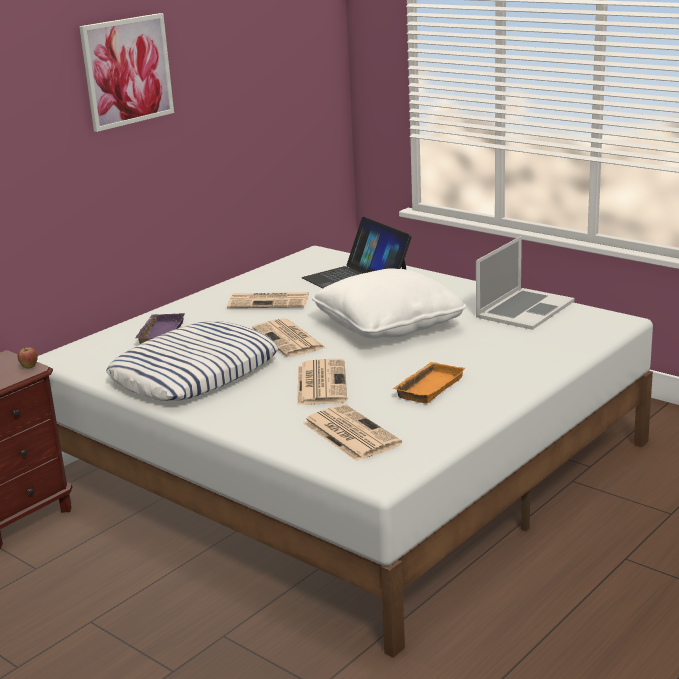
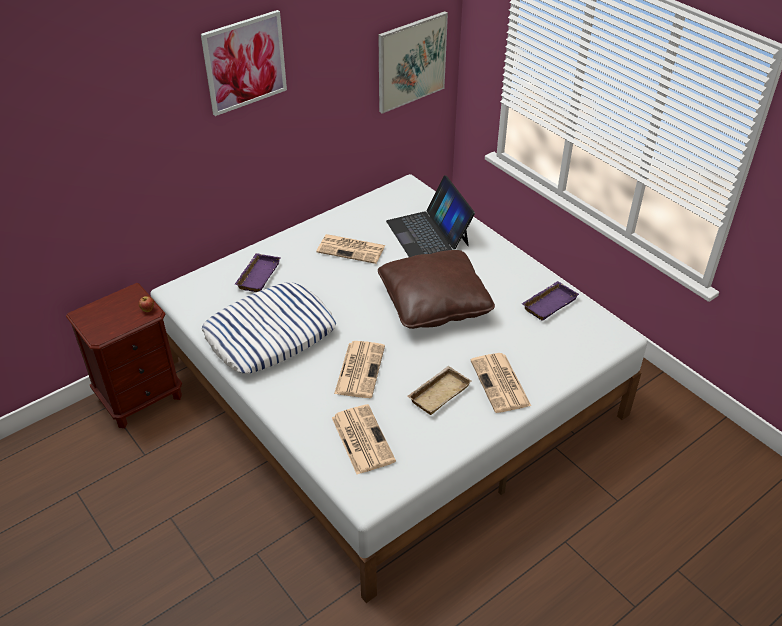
camera: 10 degrees right, 20 degrees up
(289, 339) = (353, 305): newspaper -> newspaper (501, 384)
(302, 104) = (411, 62): none -> picture
(389, 325) = (434, 303): white pillow -> brown pillow
(428, 387) = (438, 392): orange tray -> beige tray
(524, 309) = (549, 303): laptop -> purple tray

